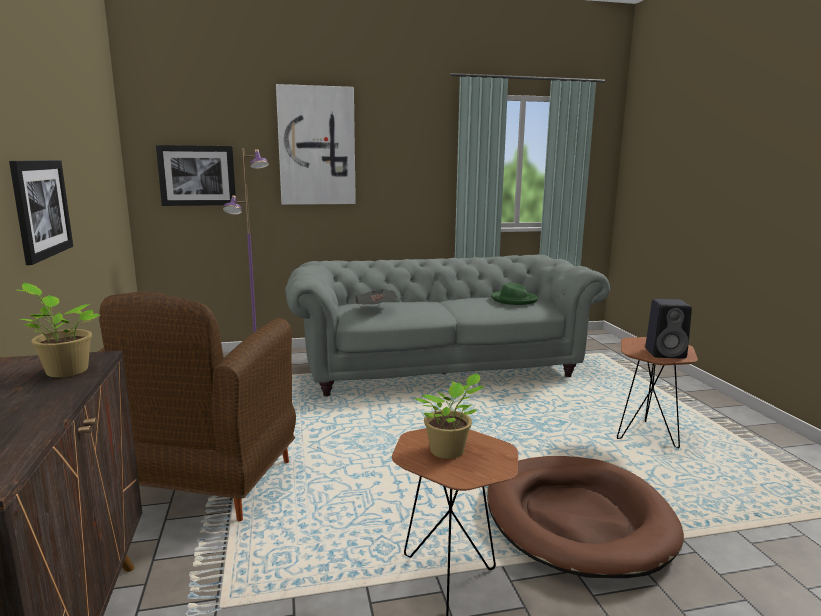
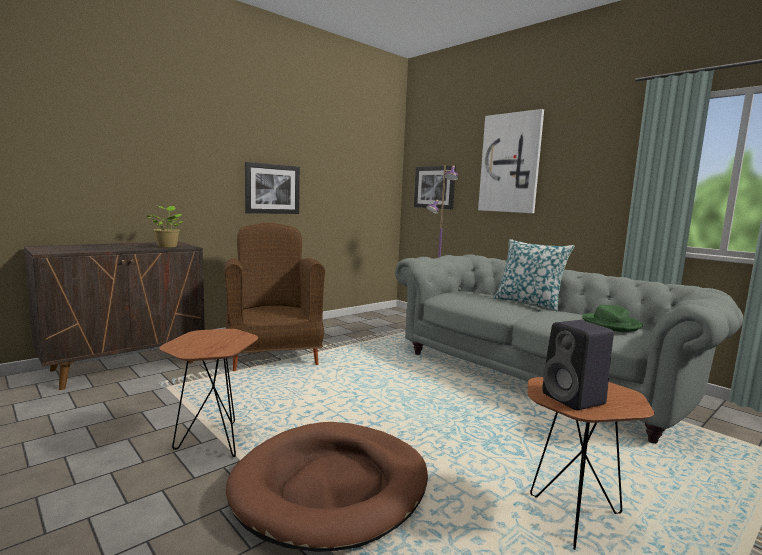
camera: 60 degrees right, 5 degrees down
(207, 484) = (273, 356): brown armchair -> brown armchair turned 90 degrees clockwise
(375, 309) = (467, 296): newspaper -> none
(422, 300) = (529, 303): none -> pillow
(449, 451) = (211, 340): potted plant -> none

